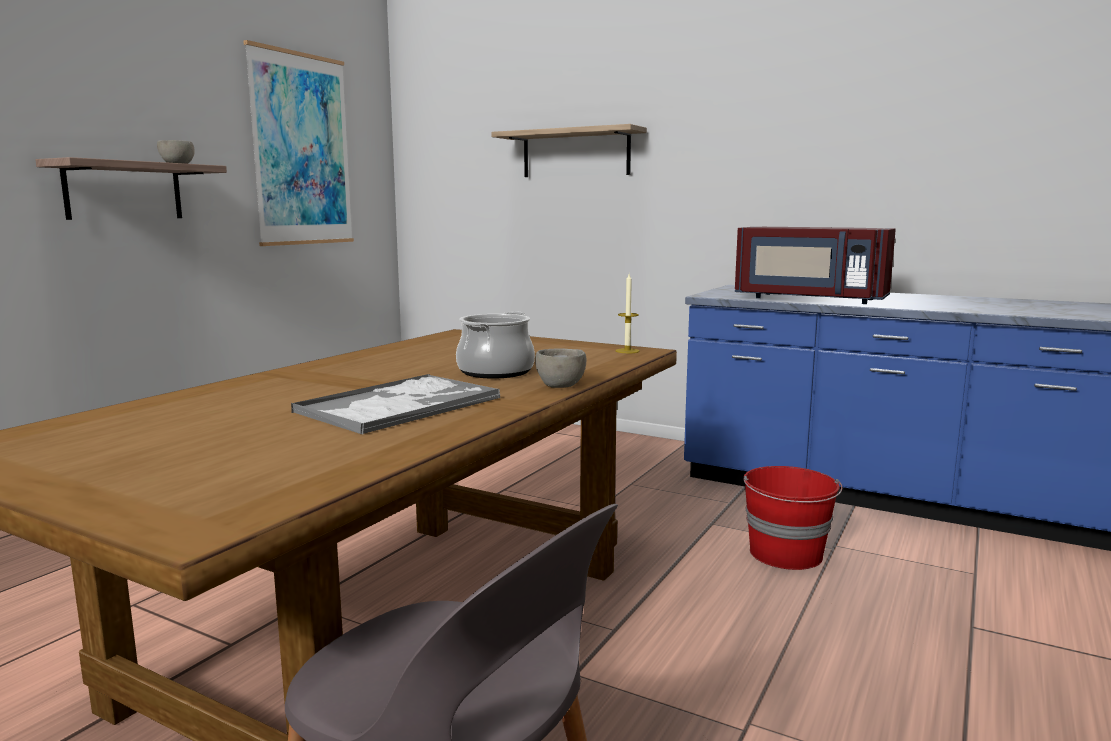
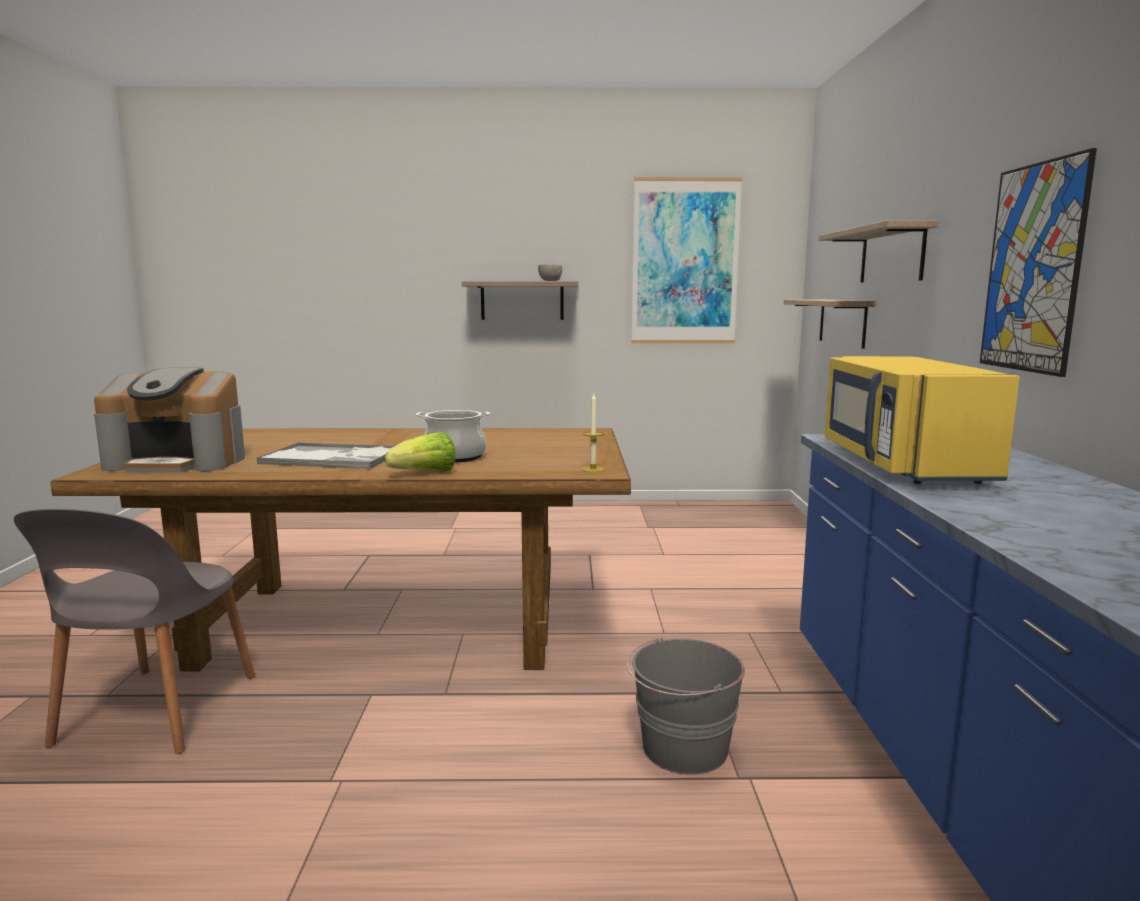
camera: 60 degrees right, 0 degrees up
(233, 472) = (179, 462): none -> coffee machine
(492, 214) = (842, 322): none -> shelf
(561, 385) = (425, 473): grey bowl -> lettuce
(773, 166) = (1033, 268): none -> picture
(786, 554) = (683, 749): red bucket -> grey bucket
(809, 299) = (900, 464): red microwave -> yellow microwave

